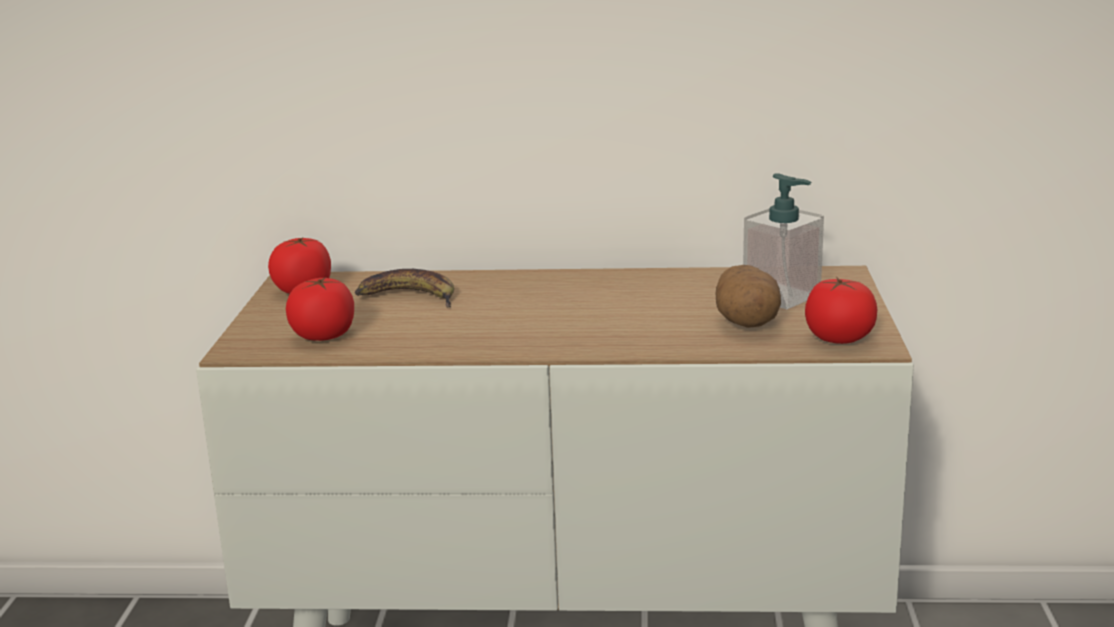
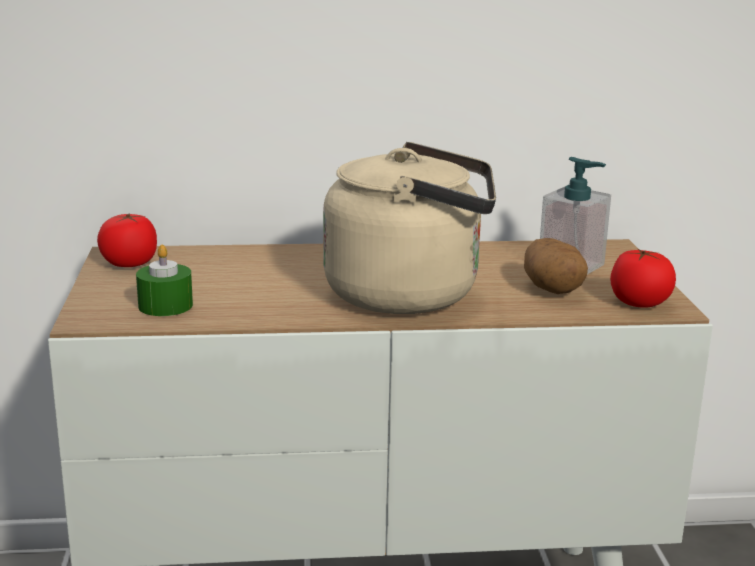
camera: 10 degrees left, 0 degrees up
(323, 335) = (165, 305): tomato -> green candle
(407, 297) = (233, 269): banana -> none
(587, 326) = (412, 294): none -> beige kettle

